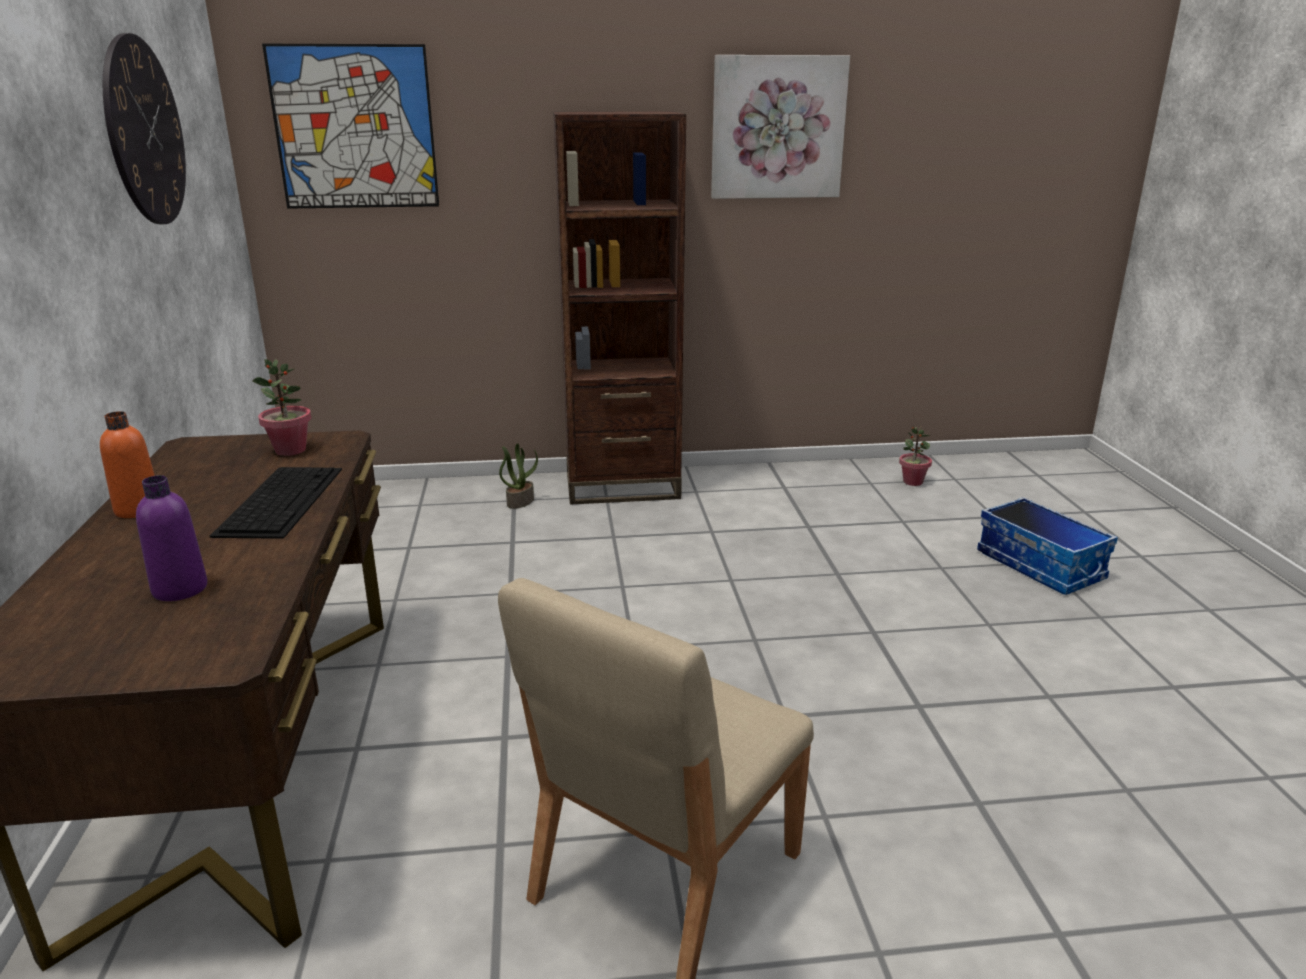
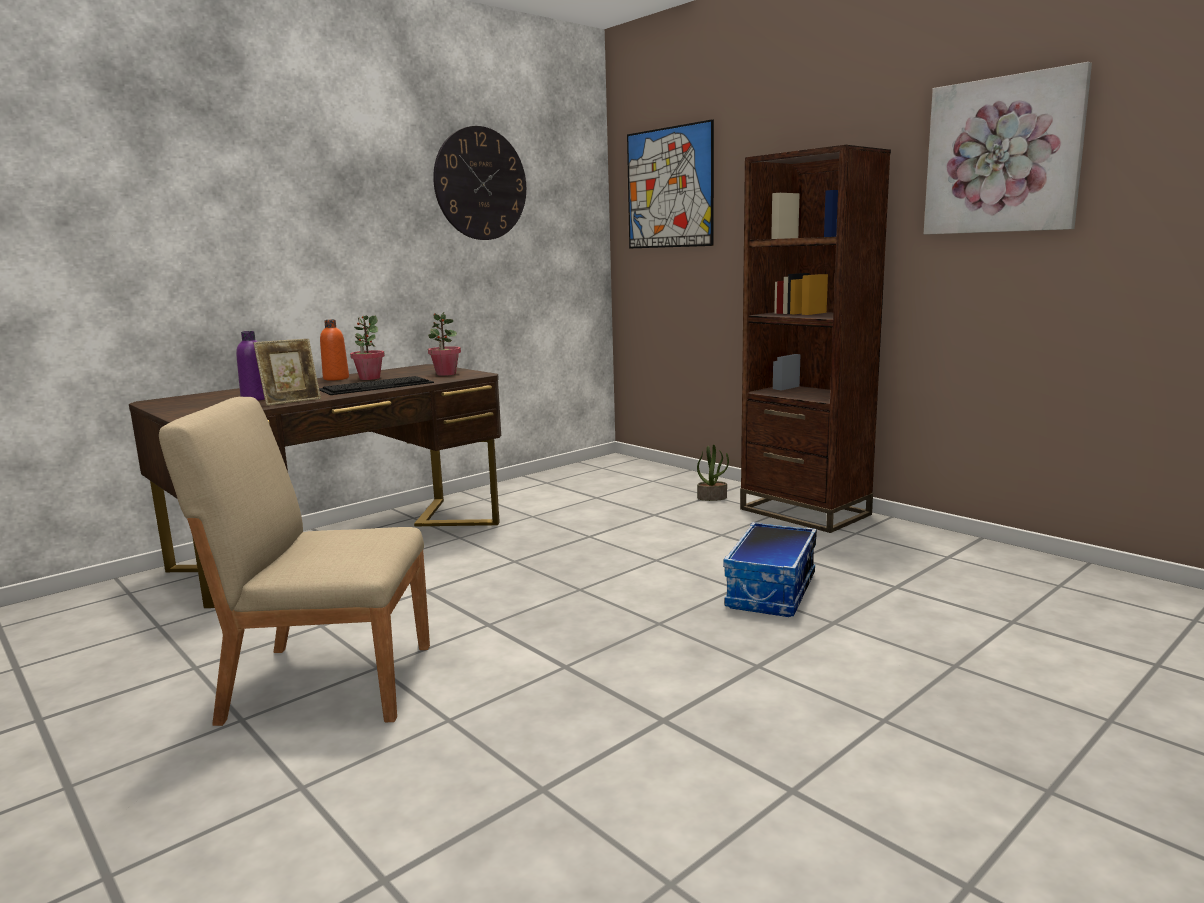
camera: 55 degrees right, 10 degrees down
(270, 569) = (291, 401): none -> picture frame
(912, 482) = (1120, 602): potted plant -> potted plant (369, 378)
(1041, 566) = (1097, 722): storage box -> storage box (772, 591)

